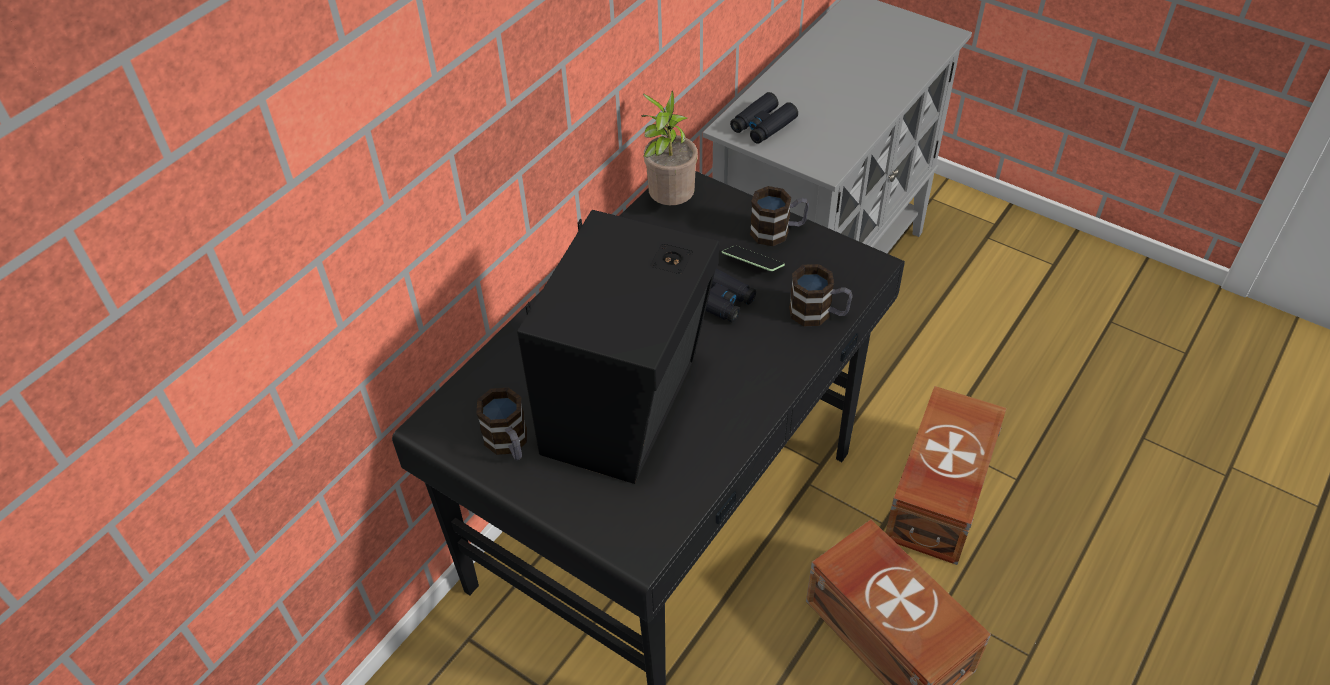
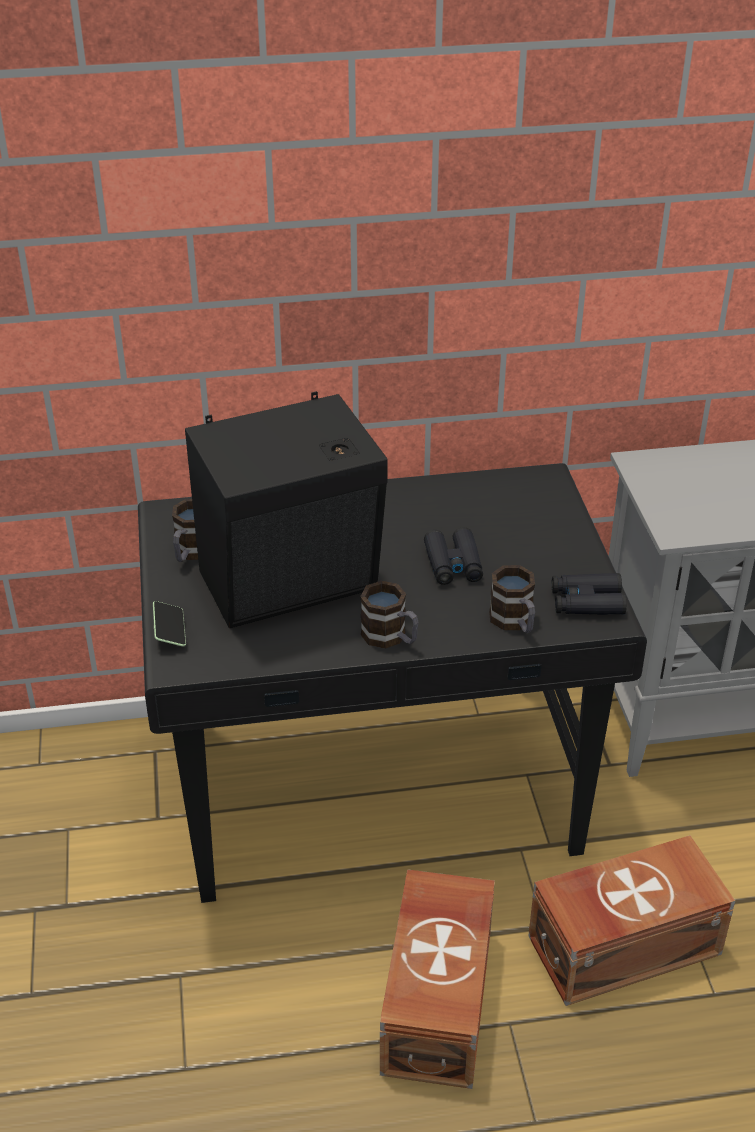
camera: 45 degrees right, 10 degrees down
(669, 203) = (516, 485): potted plant -> none
(752, 264) = (515, 560): phone -> phone (170, 631)
(763, 125) = (667, 475): black binoculars -> black binoculars (587, 602)
(778, 231) = (570, 553): mug -> mug (390, 637)

